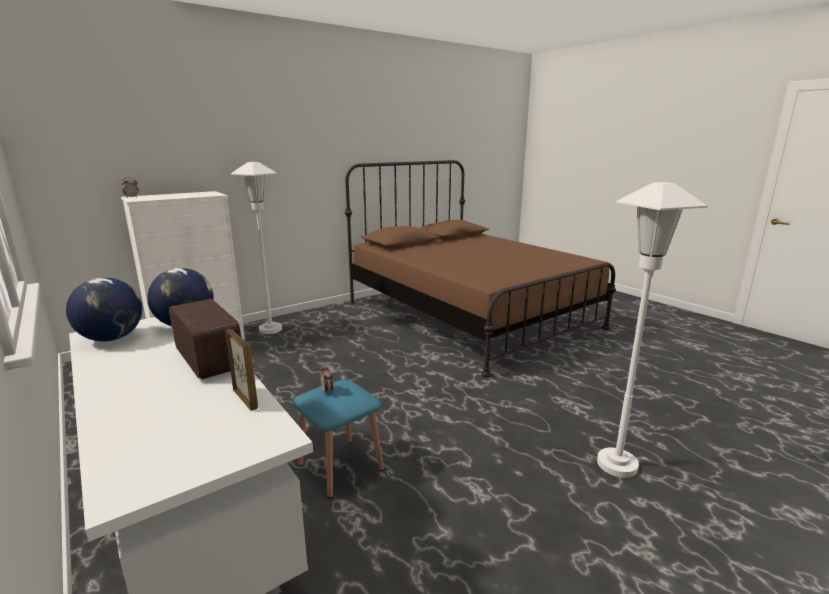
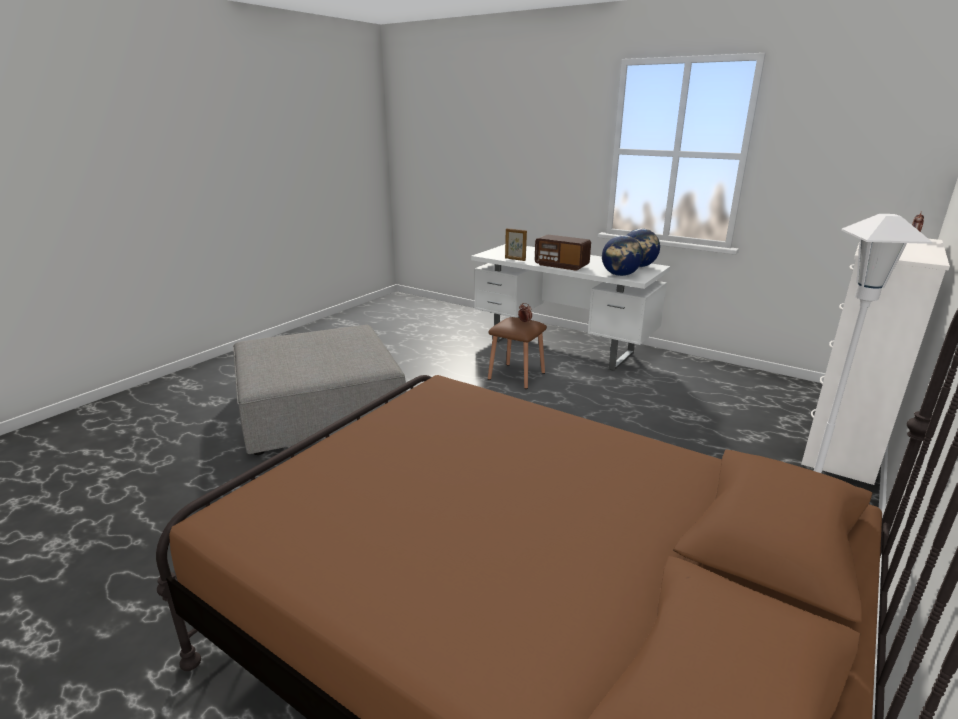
camera: 160 degrees right, 5 degrees up
(340, 466) = (516, 376): blue stool -> brown stool
(617, 464) = (320, 408): white floor lamp -> grey ottoman

